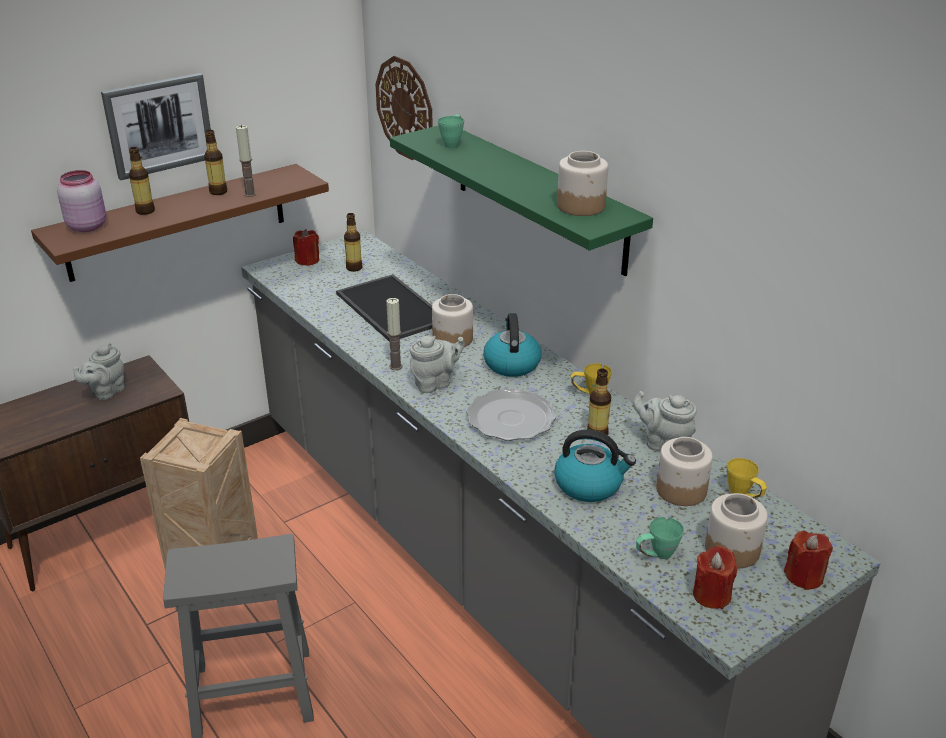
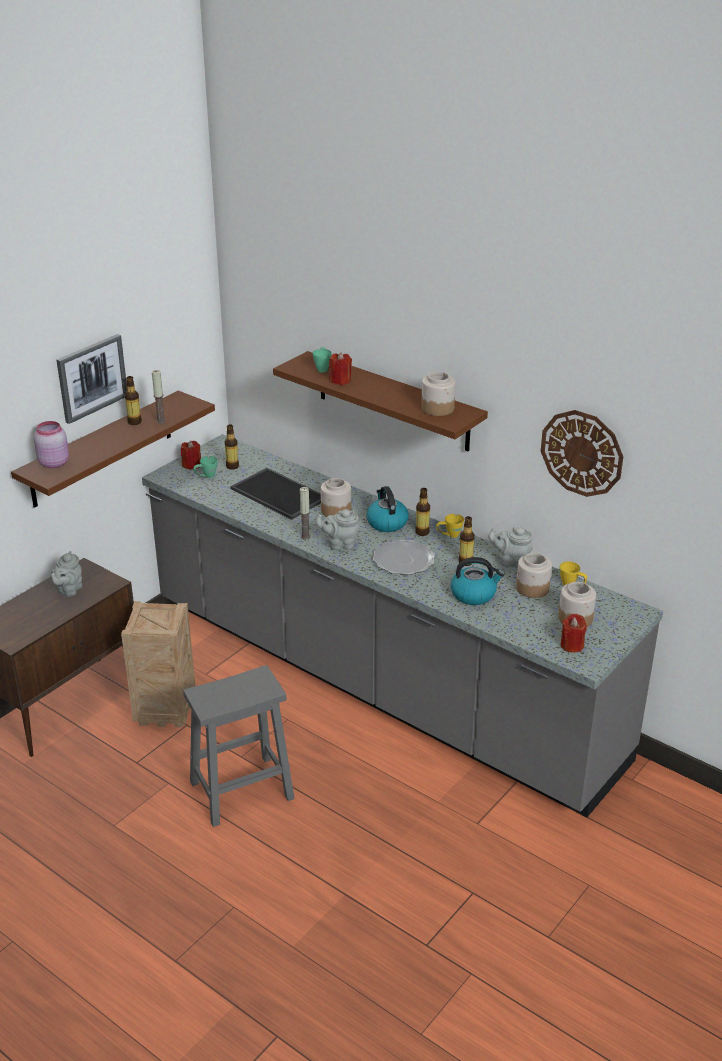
camera: 15 degrees left, 0 degrees up
(145, 211) = (89, 445): bottle -> bottle (422, 532)
(405, 108) = (264, 340): wall clock -> wall clock (582, 453)
(435, 383) = (340, 544): grey teapot -> grey teapot turned 135 degrees counterclockwise
(538, 197) = (393, 401): green shelf -> brown shelf
(656, 555) = (531, 629): green mug -> green mug (206, 477)
(804, 576) = (621, 626): red candle -> red candle (340, 380)

